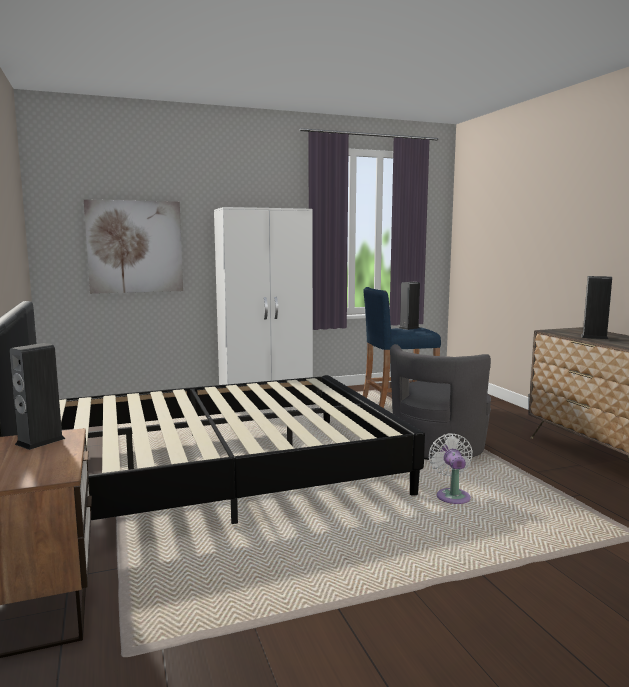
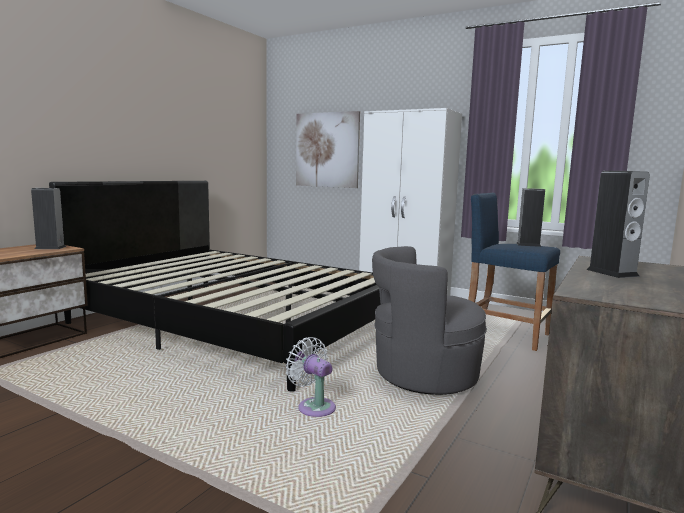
camera: 50 degrees right, 0 degrees up
(452, 495) = (314, 406): white fan -> white fan turned 90 degrees counterclockwise

